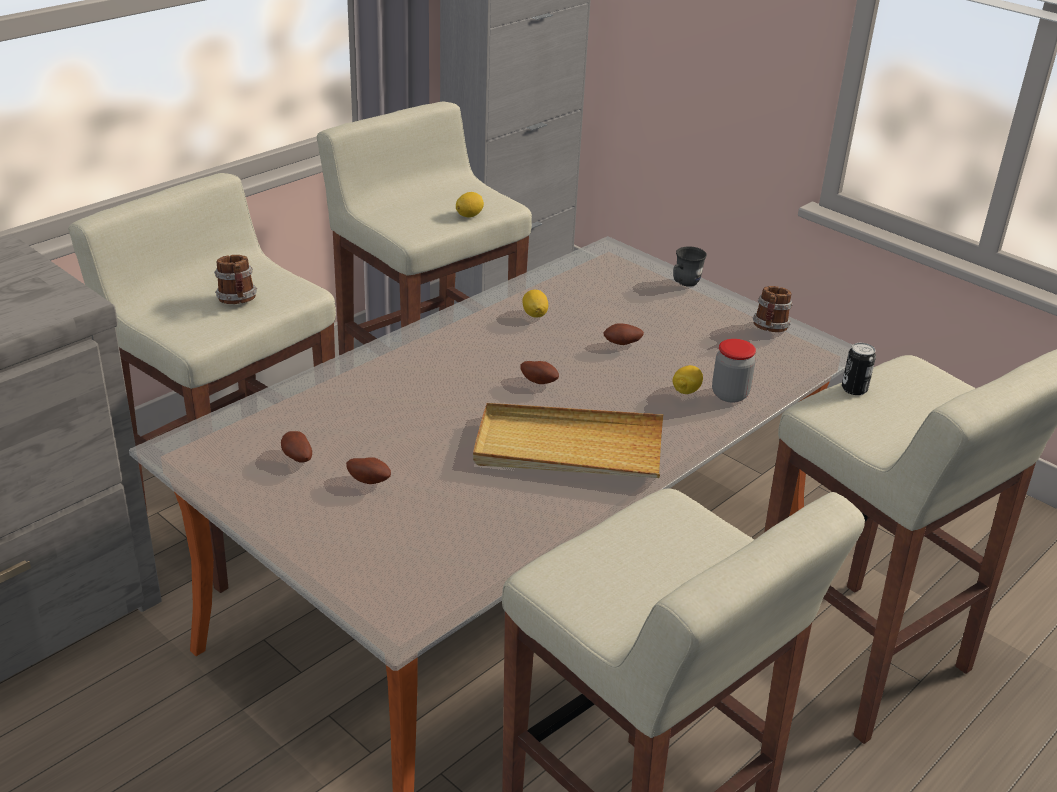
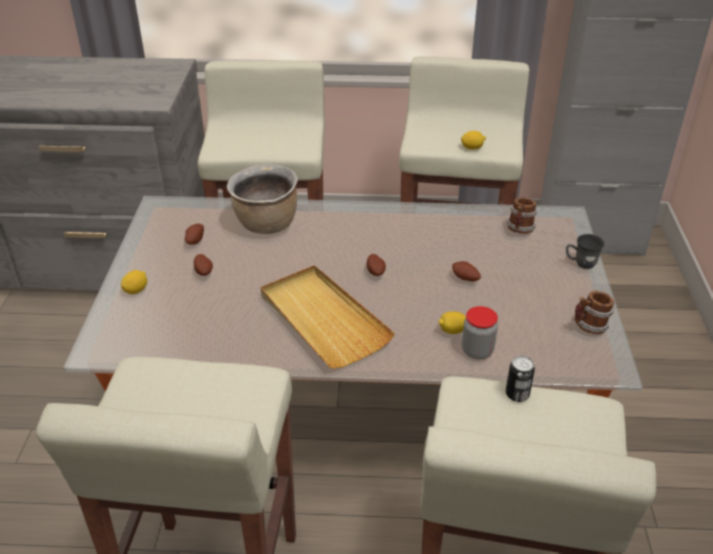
camera: 50 degrees right, 5 degrees up
(238, 301) = (267, 141): mug -> mug (520, 230)
(349, 399) = (266, 225): none -> brown cooking pot
(534, 314) = (444, 232): lemon -> lemon (136, 290)

